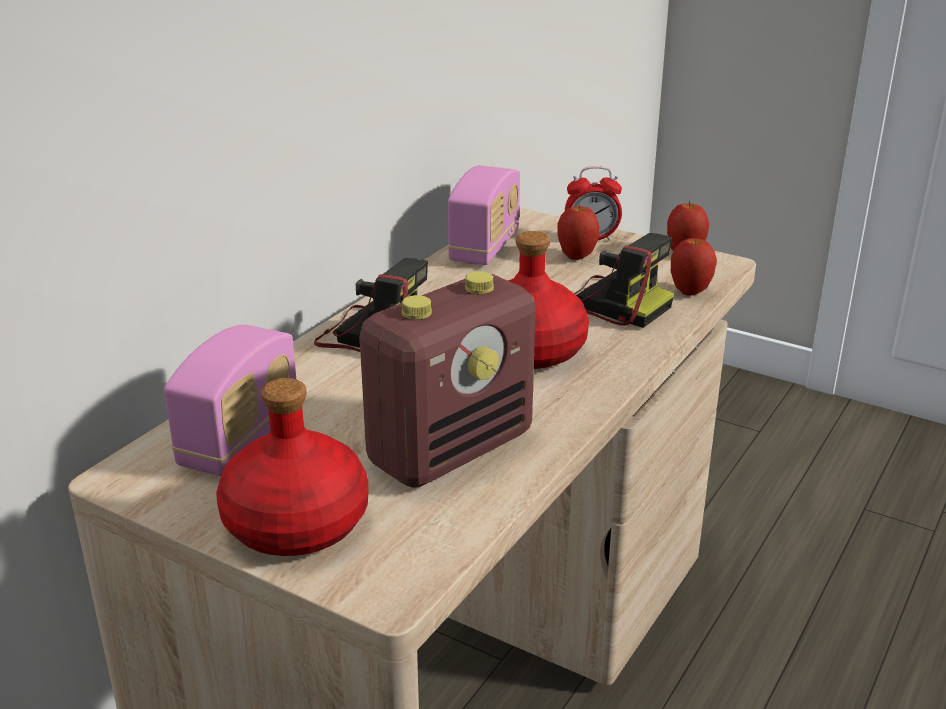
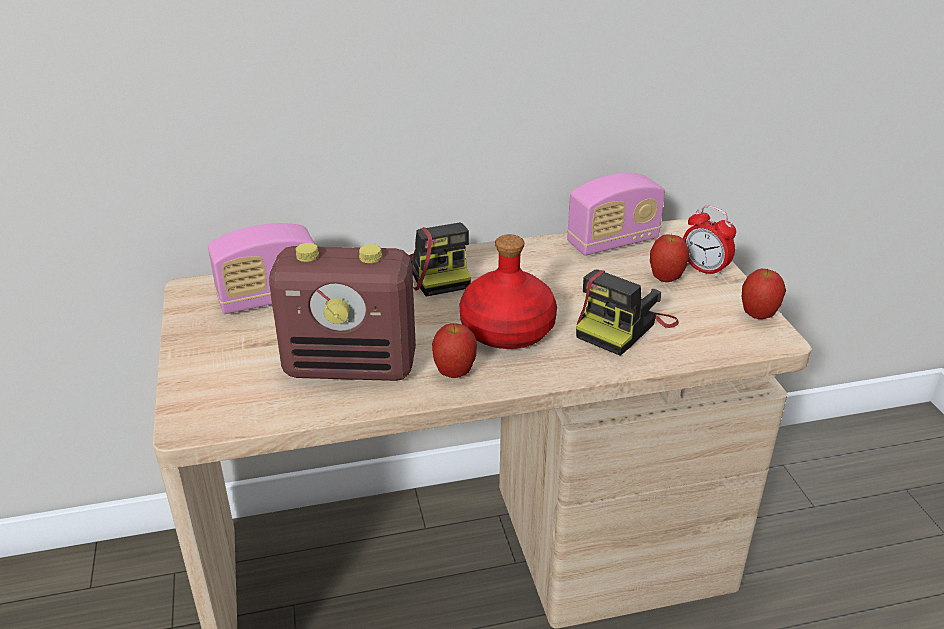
camera: 45 degrees right, 5 degrees up
(297, 522) = (216, 360): red bottle -> none
(612, 304) = (623, 327): camera -> camera turned 45 degrees clockwise
(690, 292) = (702, 347): apple -> apple (454, 373)

